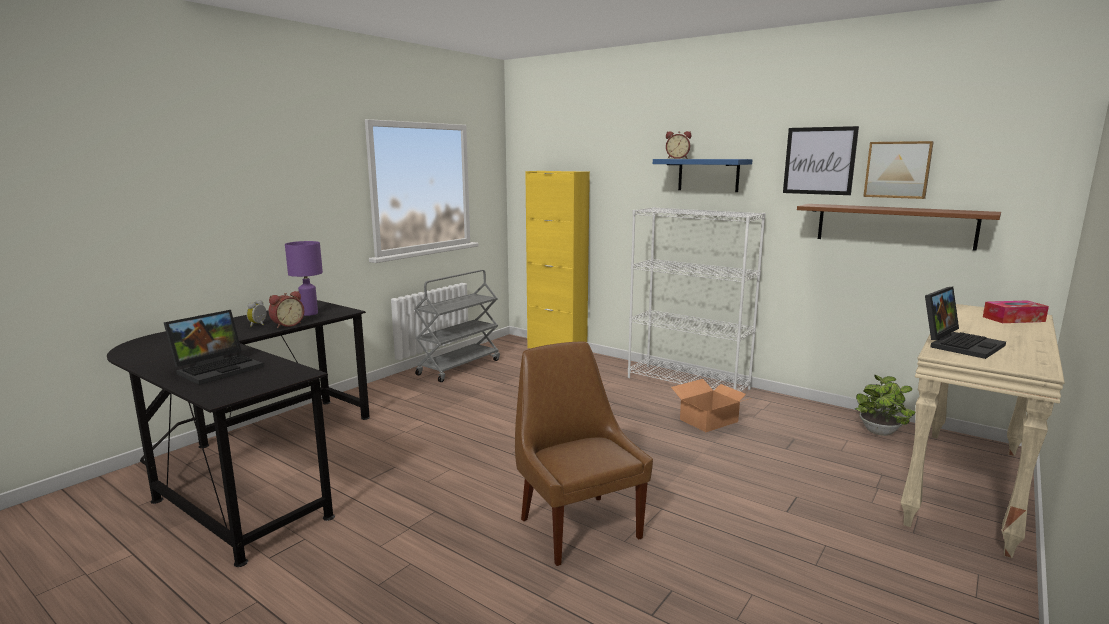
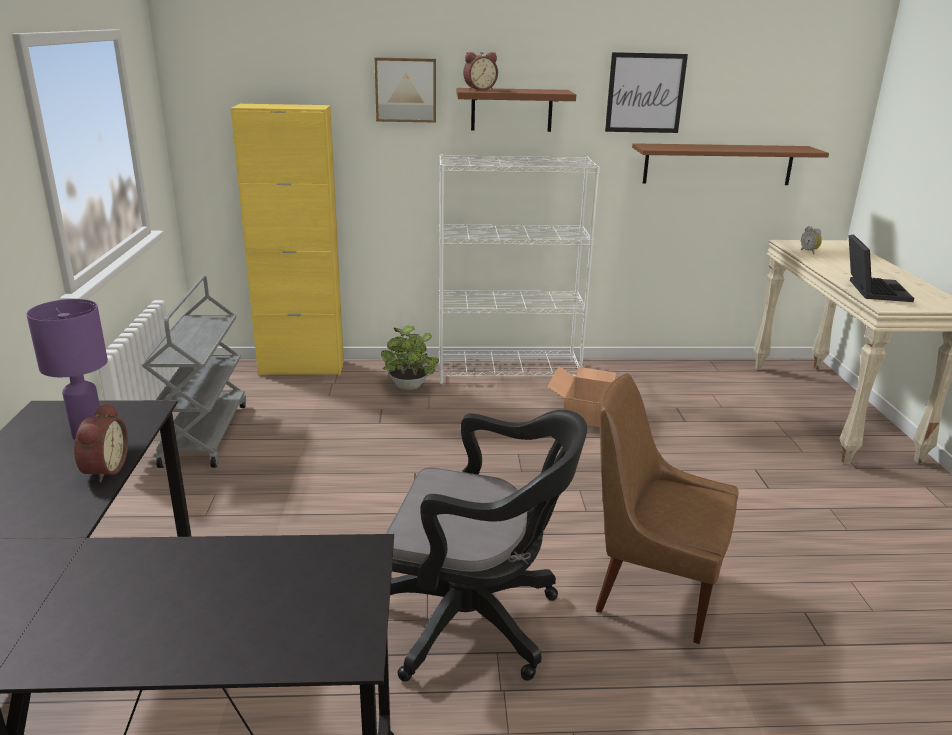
camera: 40 degrees left, 10 degrees up
(219, 368) = (199, 602): laptop -> none
(259, 325) = (45, 488): alarm clock -> alarm clock (809, 252)
(449, 493) = (476, 621): none -> black office chair
(708, 175) = (511, 110): blue shelf -> brown shelf
(879, 433) = (722, 378): potted plant -> potted plant (409, 387)
(897, 169) = (723, 104): picture -> picture (406, 90)
(1013, 319) = (842, 251): tissue box -> none

